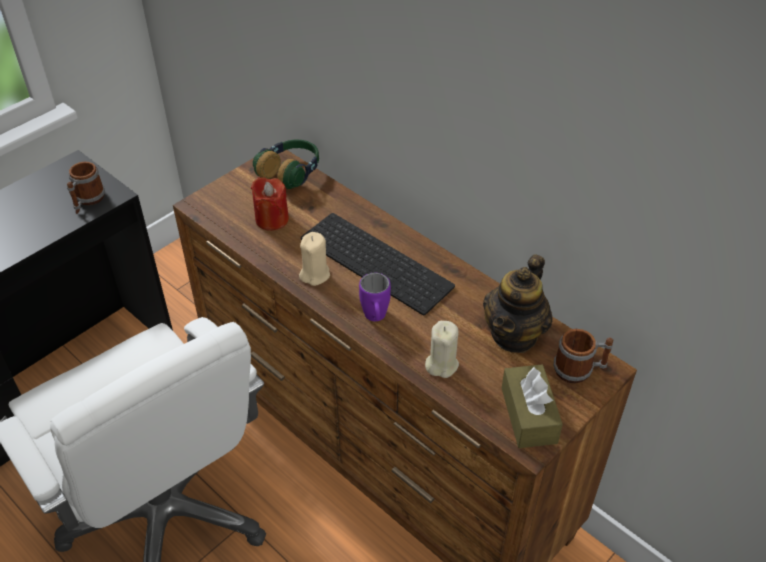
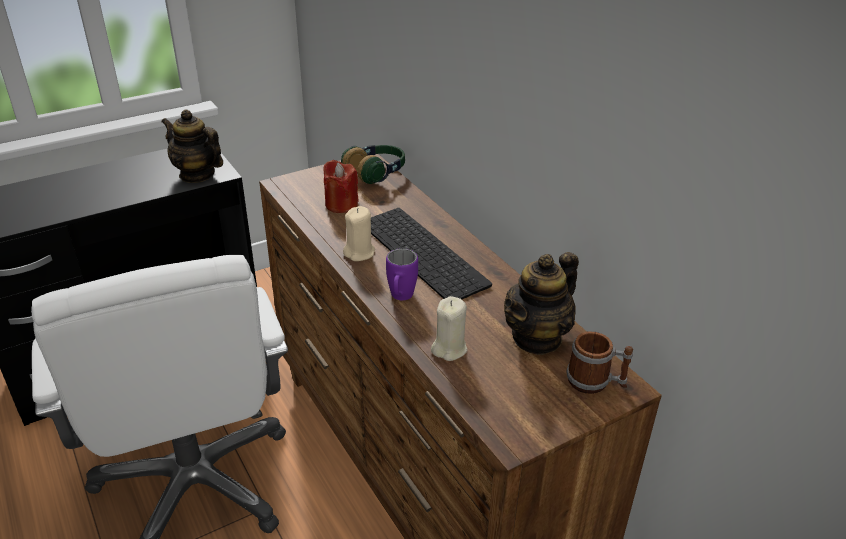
camera: 15 degrees right, 10 degrees down
(87, 201) = (197, 175): mug -> teapot
(528, 415) = (522, 412): brown tissue box -> none

